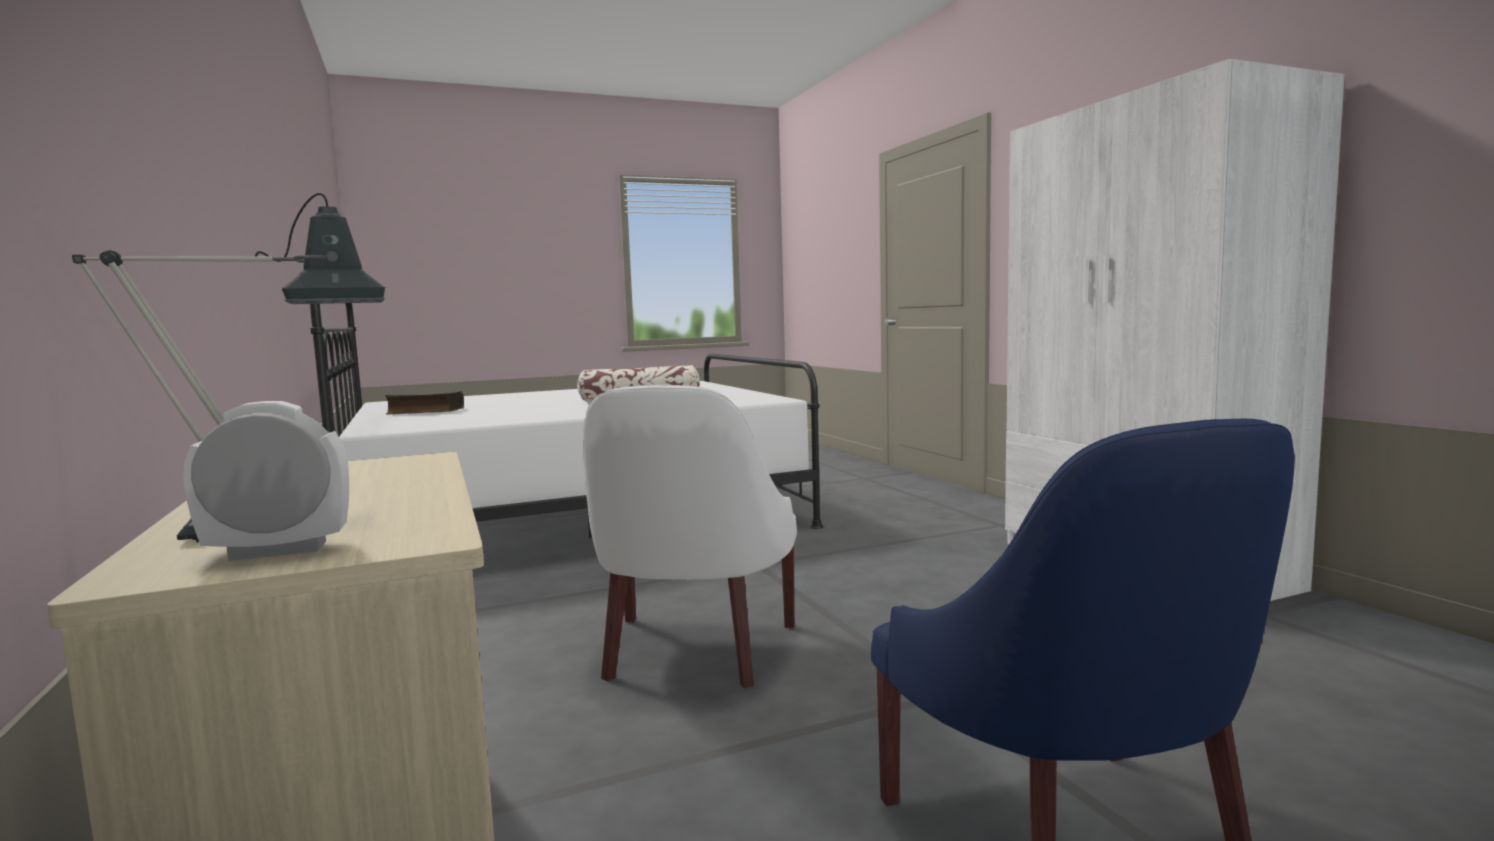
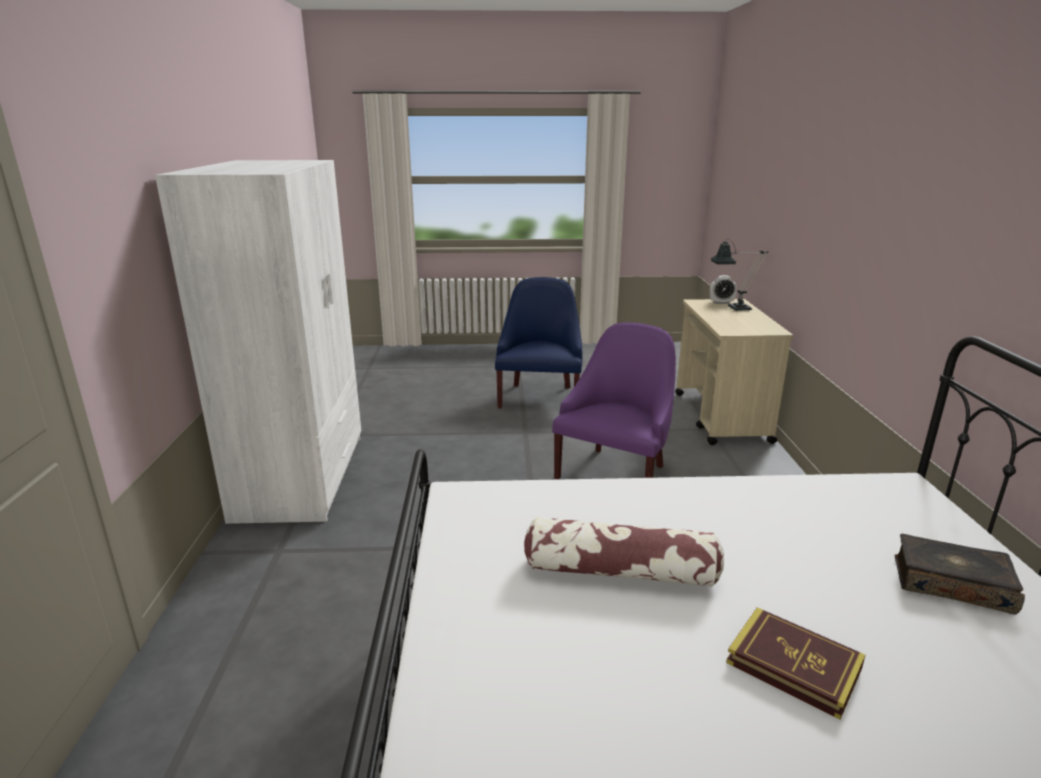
camera: 160 degrees left, 15 degrees up
(550, 397) = (793, 665): none -> book
(692, 651) = (615, 473): white armchair -> purple armchair

